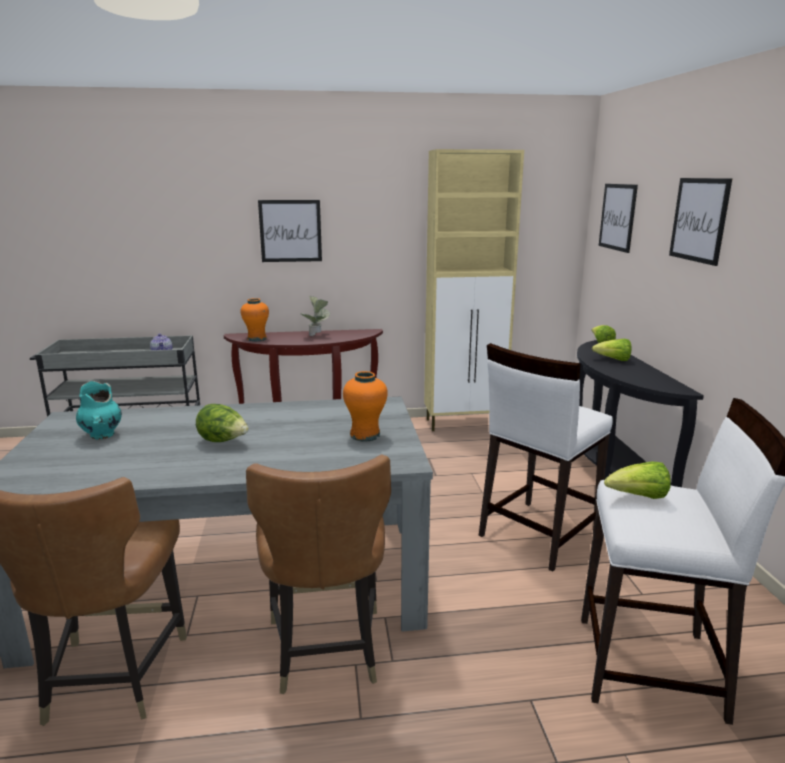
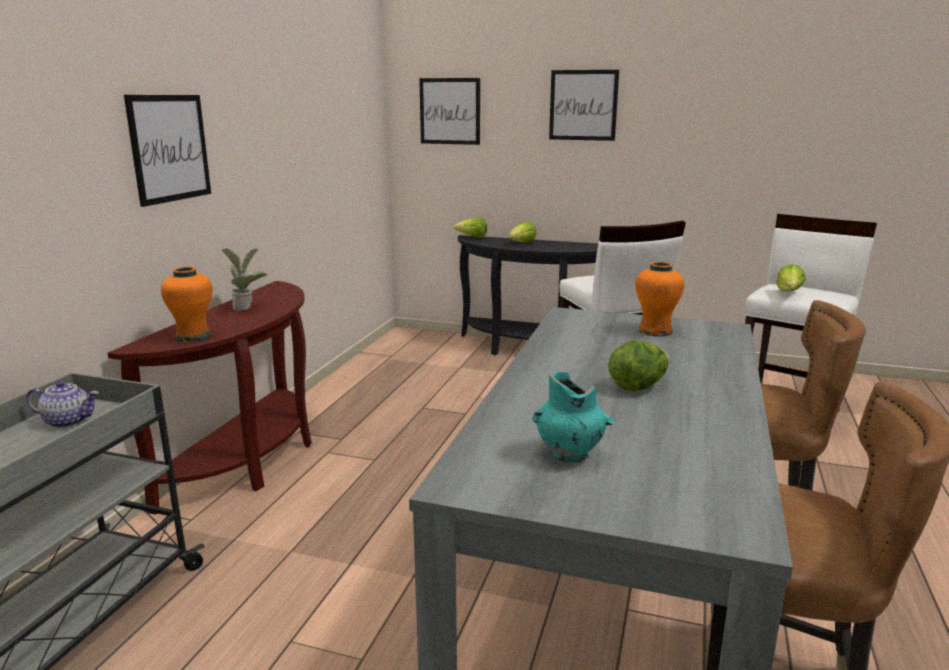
camera: 65 degrees left, 0 degrees up
(465, 423) = (363, 371): beige cabinet -> none

